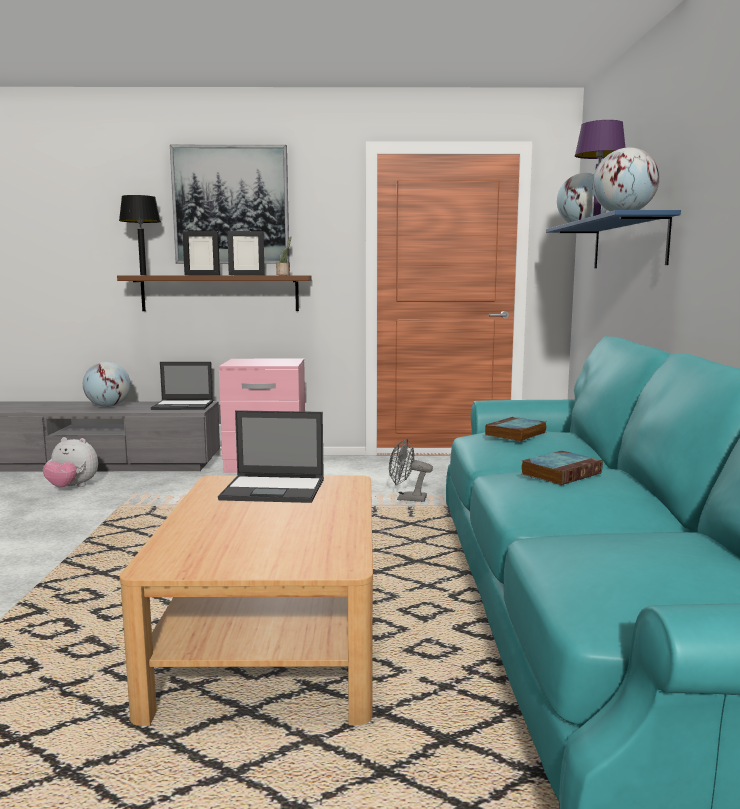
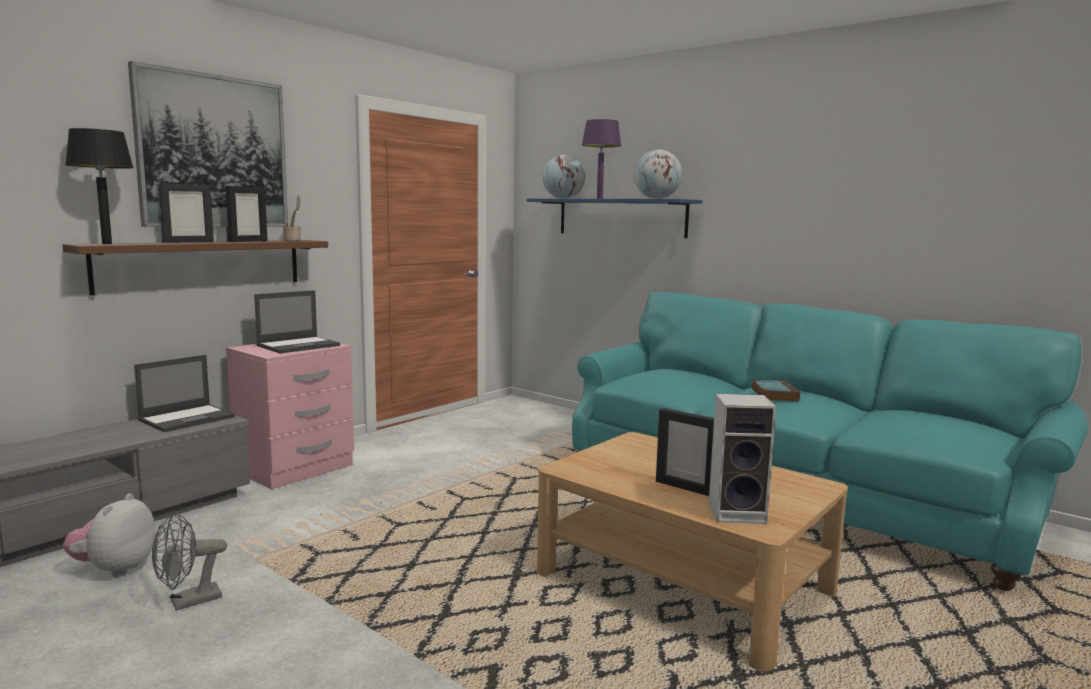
camera: 50 degrees left, 0 degrees up
(72, 487) = (115, 569): plush toy -> plush toy turned 135 degrees clockwise
(108, 406) = (76, 442): globe -> none
(190, 549) = (738, 513): none -> speaker
(233, 520) = (685, 487): none -> picture frame
(274, 490) = (623, 460): laptop -> laptop (299, 345)
(406, 498) = (500, 458): grey fan -> grey fan (188, 602)
(515, 434) = (663, 376): book -> none

